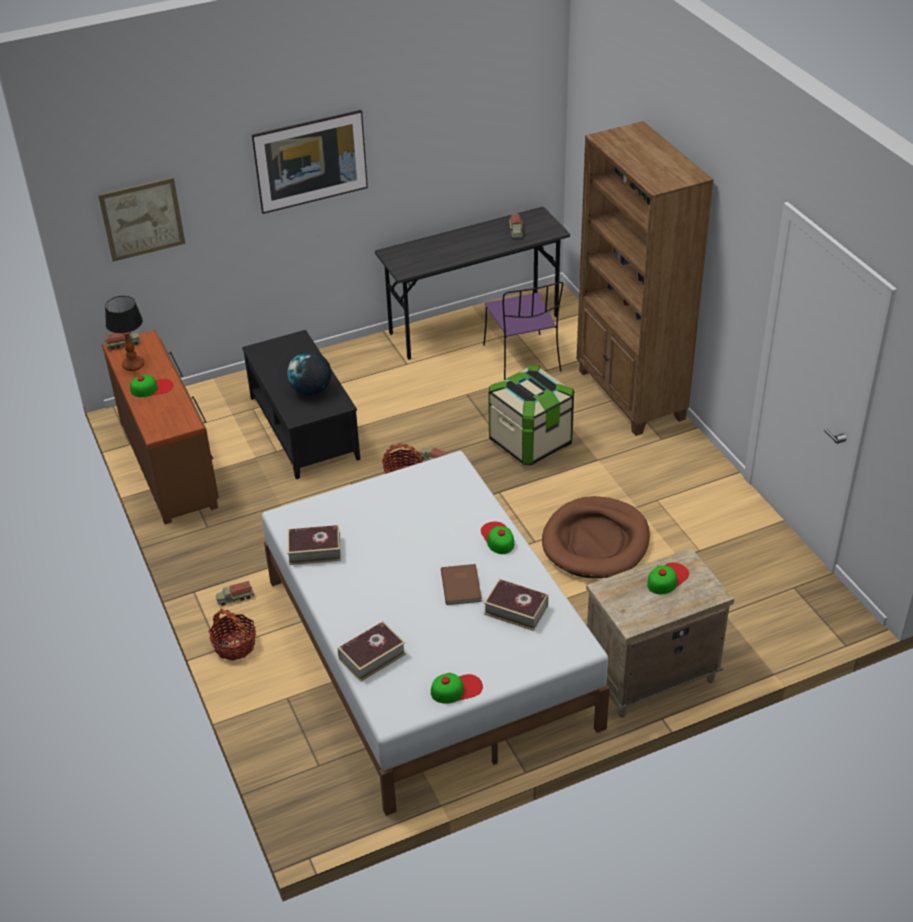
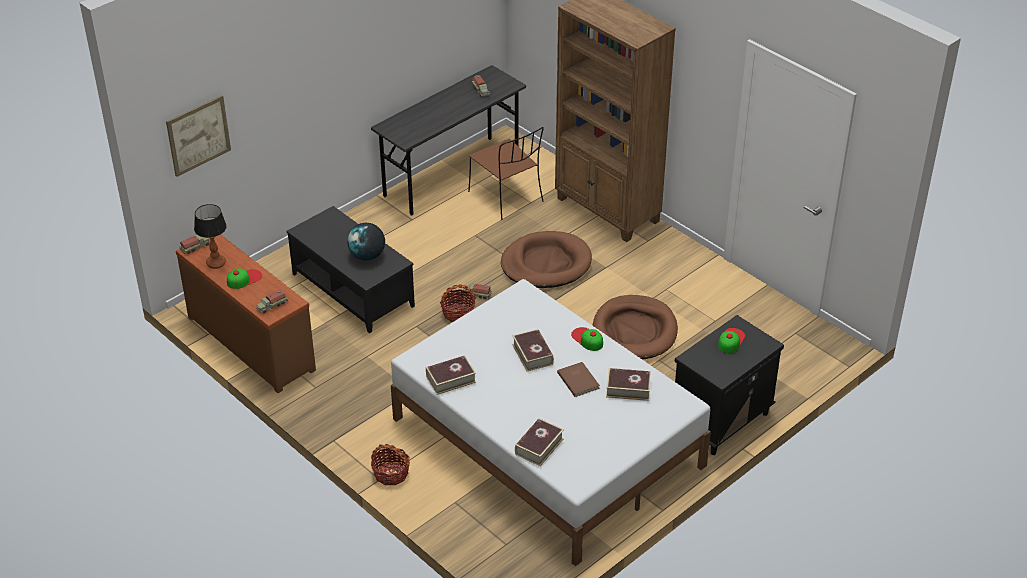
camera: 20 degrees left, 0 degrees up
(235, 598) = (370, 437): toy truck -> toy truck (271, 305)
(312, 180) = (324, 77): picture -> none
(423, 542) = (532, 354): none -> book
(456, 689) = (614, 454): cap -> none
(523, 360) = (507, 197): purple chair -> brown chair
(530, 442) = (546, 264): storage box -> brown dog bed
(649, 676) = (720, 421): beige nightstand -> black nightstand

